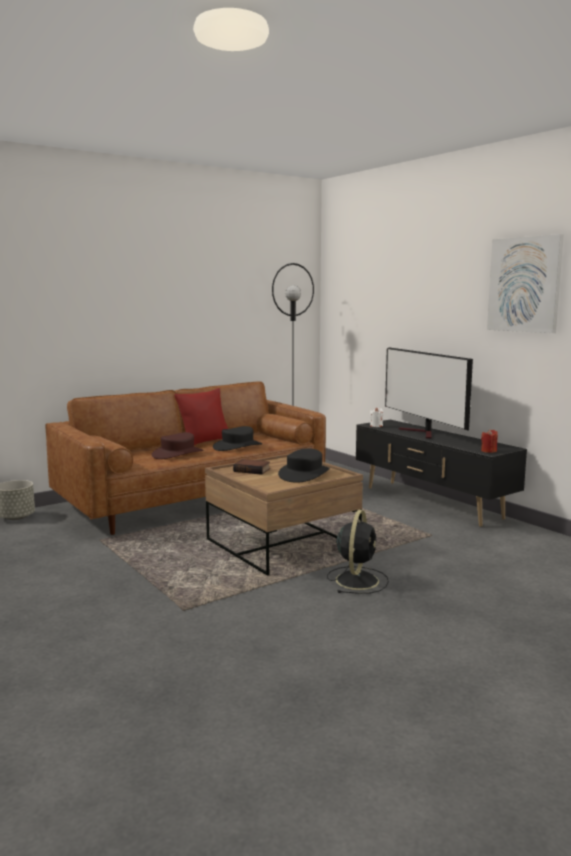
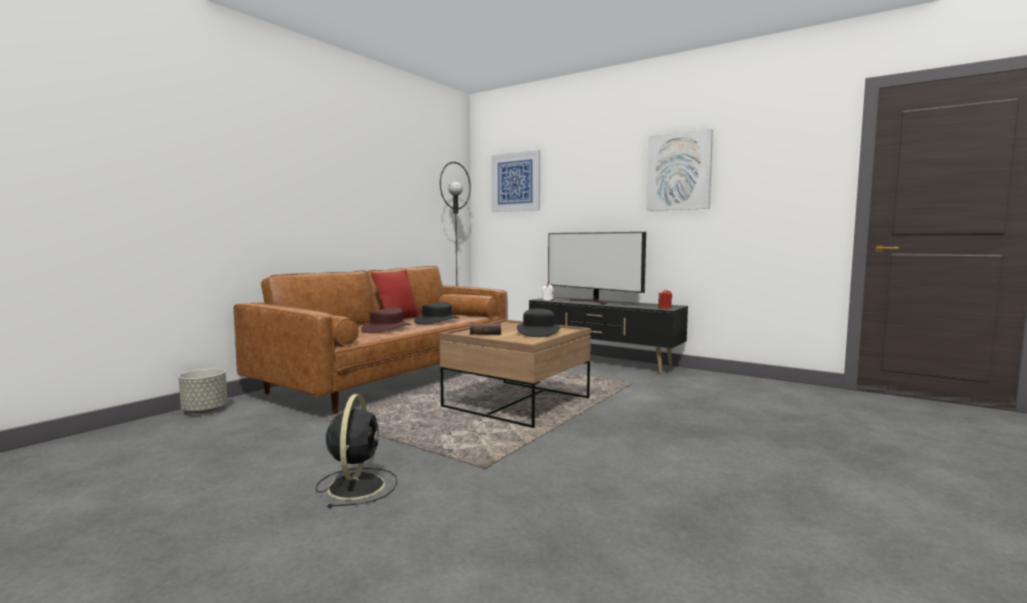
camera: 20 degrees left, 5 degrees down
(357, 580) = (615, 421): black fan -> black fan (357, 485)
(361, 284) = (515, 182): none -> picture

